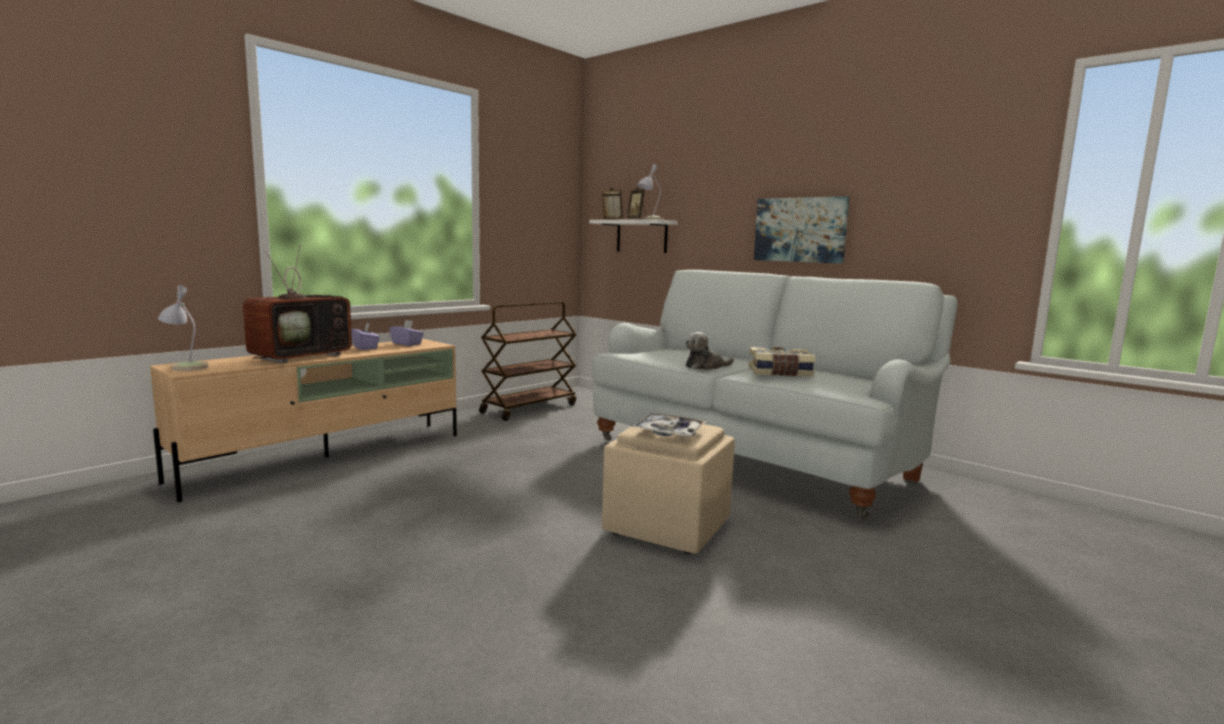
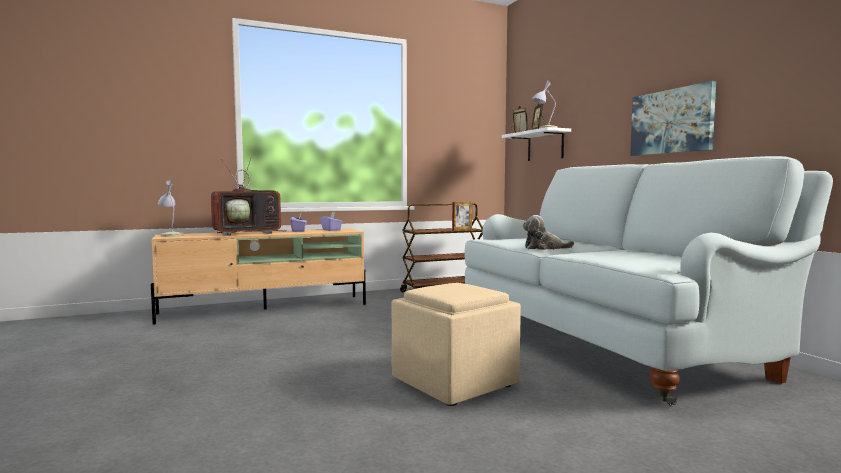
camera: 25 degrees right, 5 degrees down
(553, 334) = (462, 230): none -> picture frame
(668, 432) = (445, 291): tray -> none
(780, 373) = (603, 252): book -> none

